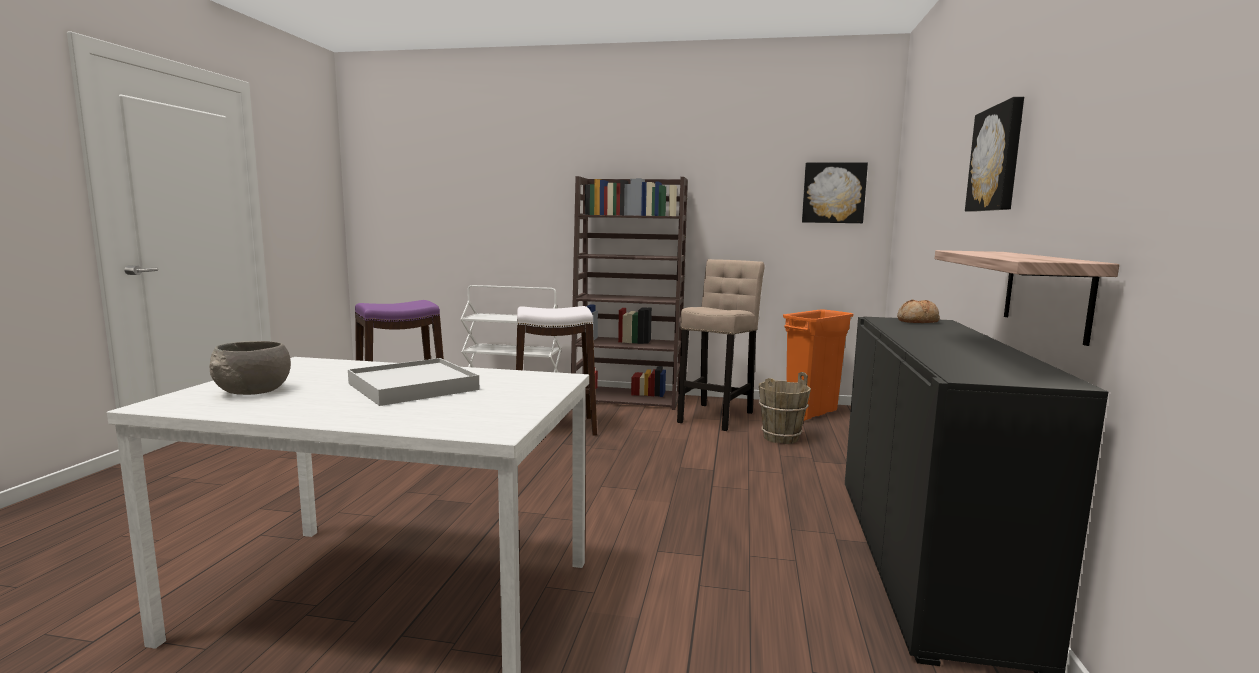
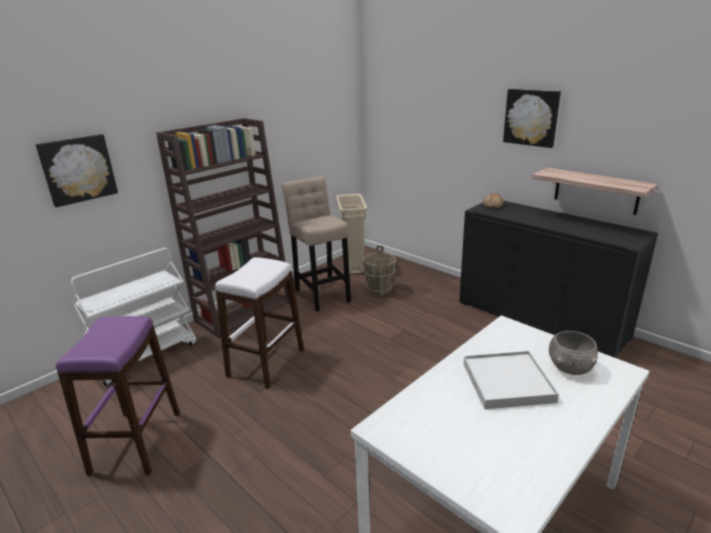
camera: 55 degrees left, 15 degrees up
(253, 391) = (487, 459): grey bowl -> grey bowl (570, 367)
(811, 413) = (353, 265): orange trash can -> beige trash can
(833, 193) = (332, 113): picture -> picture (78, 169)

